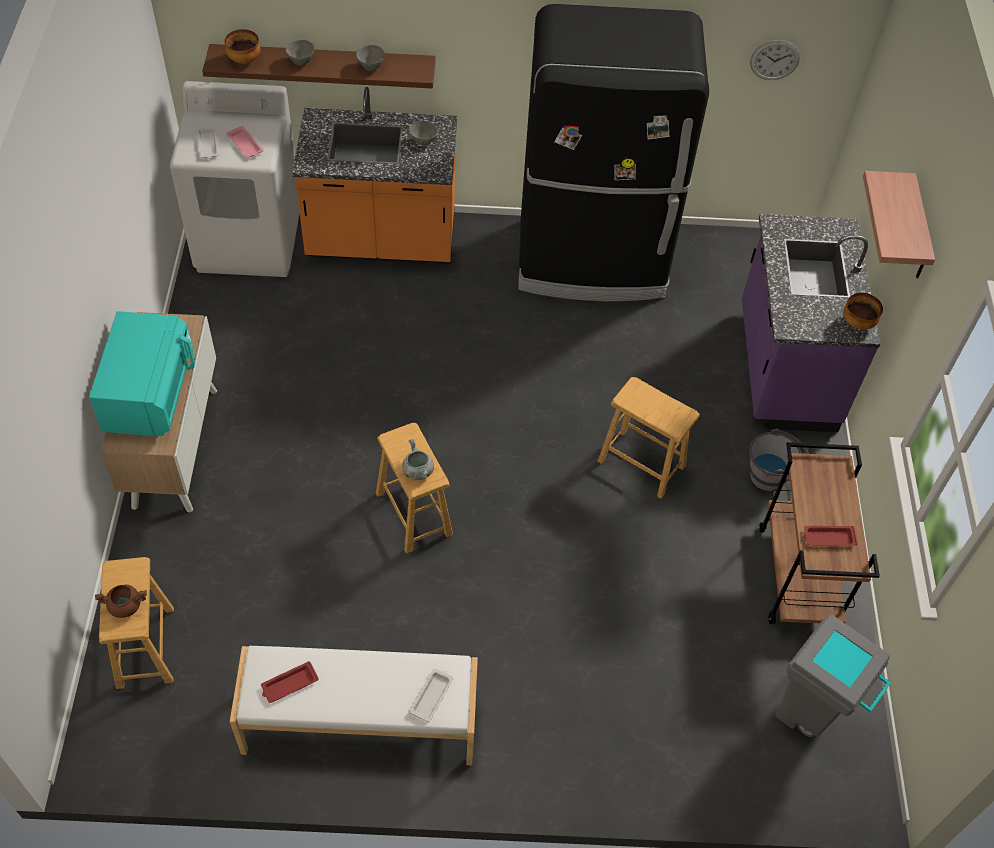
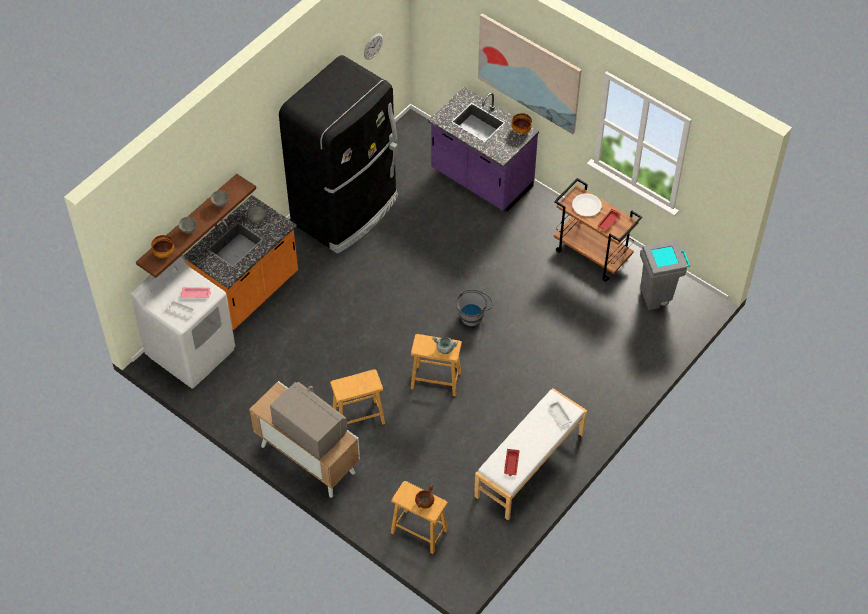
camera: 50 degrees left, 0 degrees up
(150, 394) = (310, 429): turquoise microwave -> grey microwave
(641, 463) = (485, 272): brown stool -> brown stool (358, 417)
(774, 477) = (535, 227): grey bucket -> grey bucket (473, 315)
(826, 491) = (586, 205): none -> white plate
(918, 231) = (529, 73): shelf -> picture

